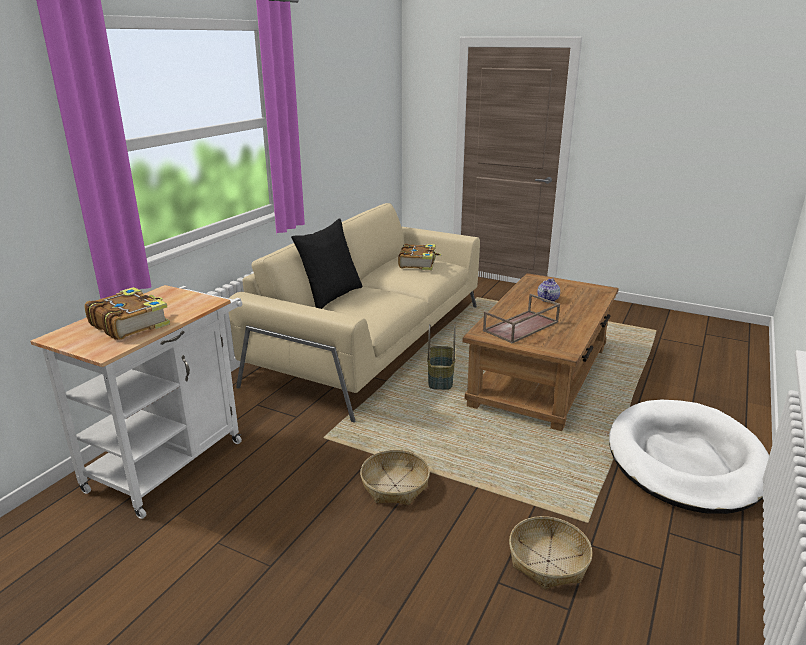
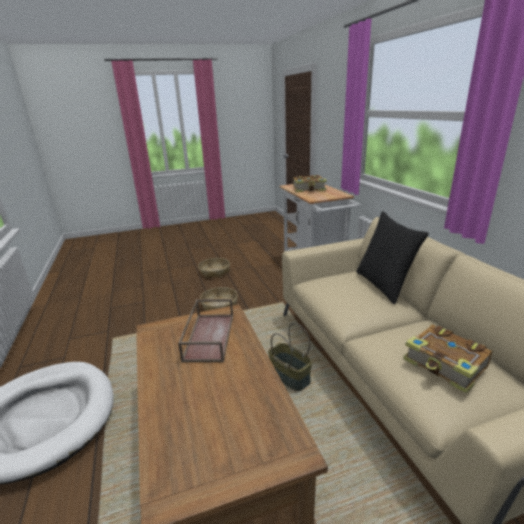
camera: 135 degrees right, 0 degrees up
(548, 299) = (224, 400): teapot -> none
(548, 561) = (126, 316): basket -> basket (214, 272)

